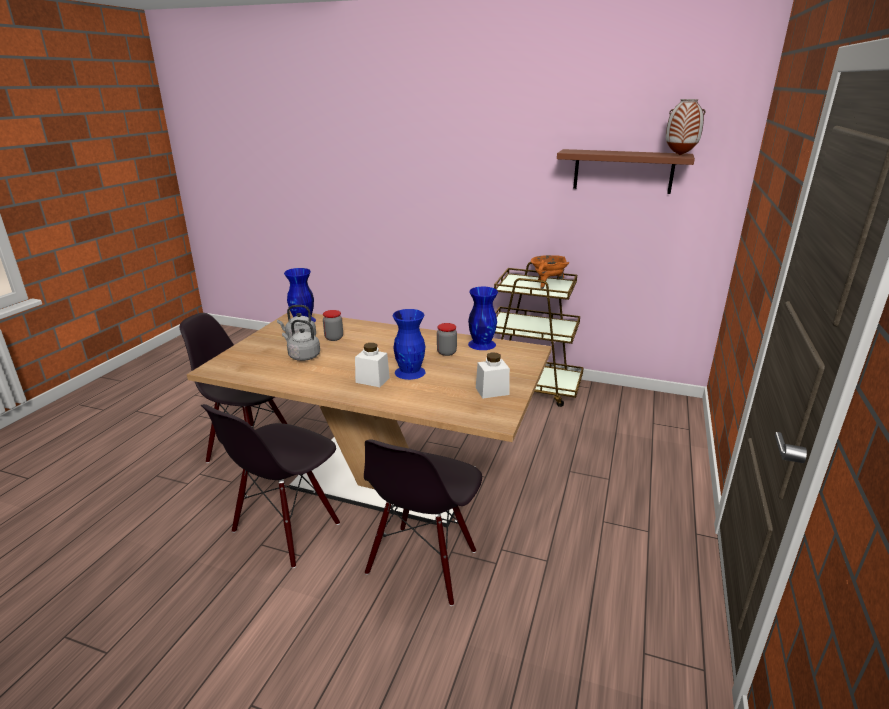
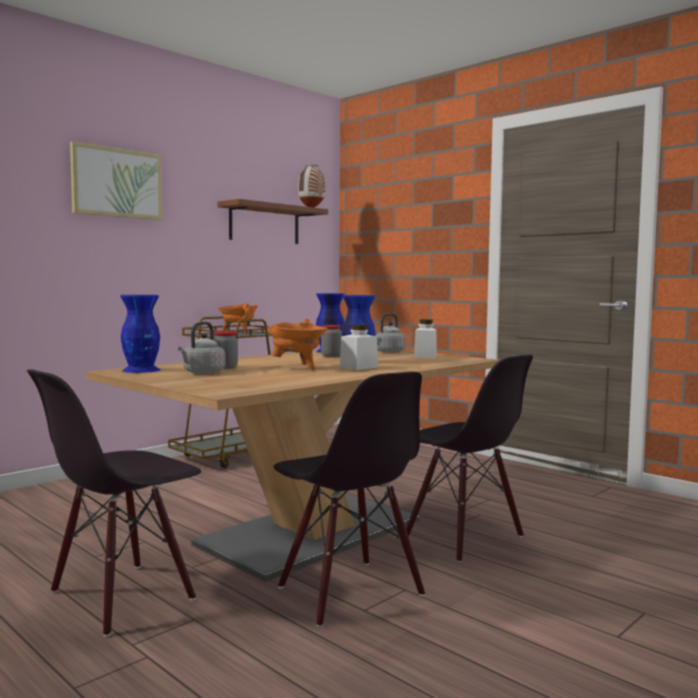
camera: 65 degrees left, 20 degrees down
(303, 356) = (257, 374): grey kettle -> grey kettle (388, 352)
(352, 359) = (297, 367): none -> orange cooking pot
(460, 138) = (117, 183): none -> picture

